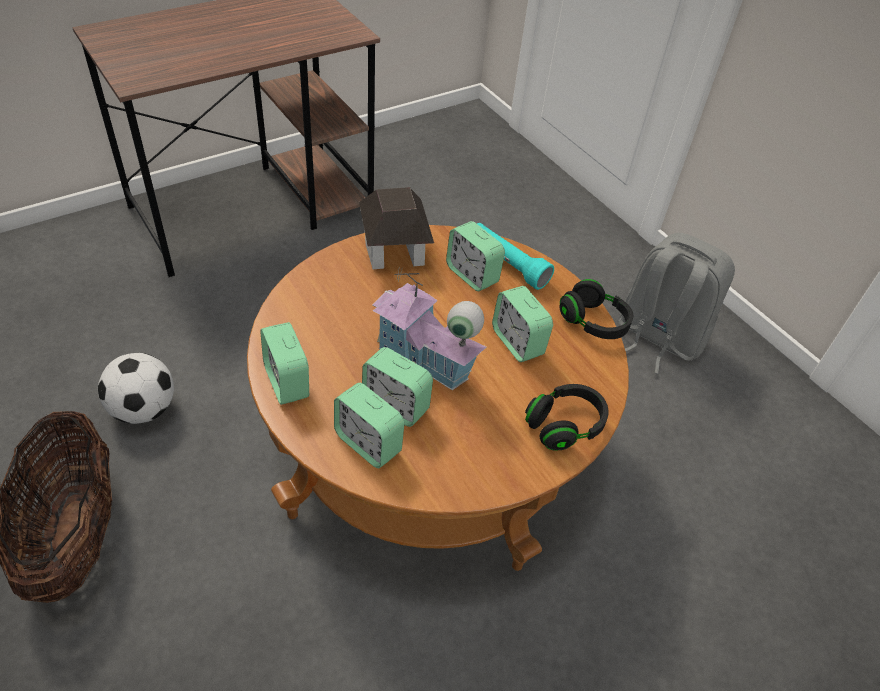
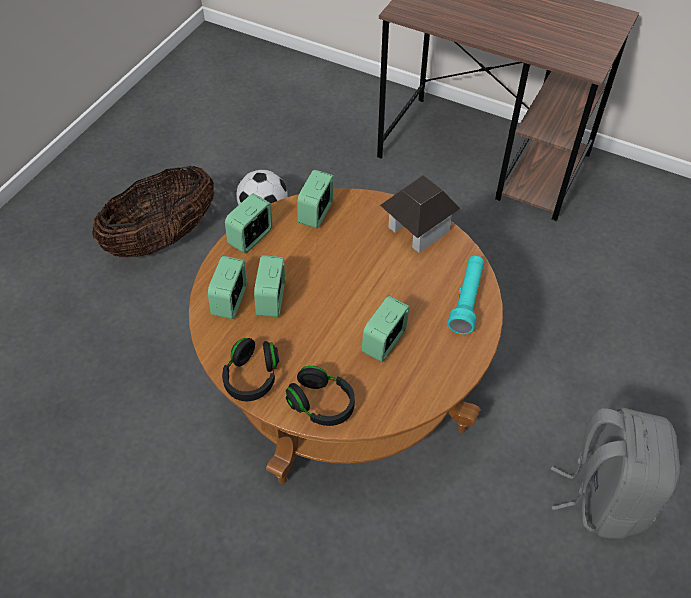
camera: 65 degrees right, 5 degrees up
(423, 363) = (320, 297): toy house -> none
(472, 275) = (434, 284): alarm clock -> alarm clock (316, 213)
(593, 322) = (448, 383): black headphones -> black headphones (252, 377)

